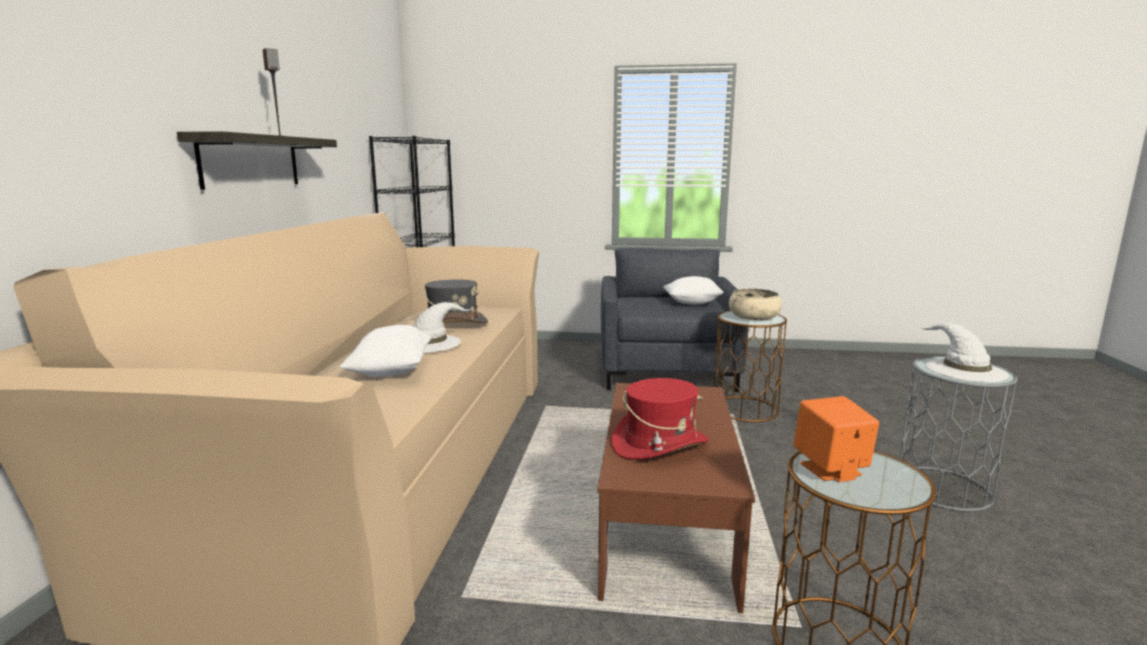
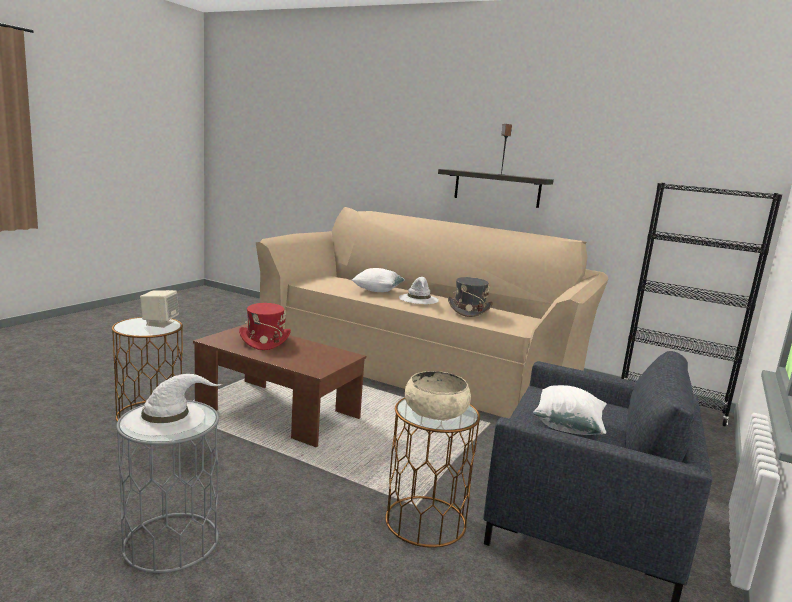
camera: 110 degrees right, 0 degrees up
(830, 469) = (160, 323): orange speaker -> beige speaker

